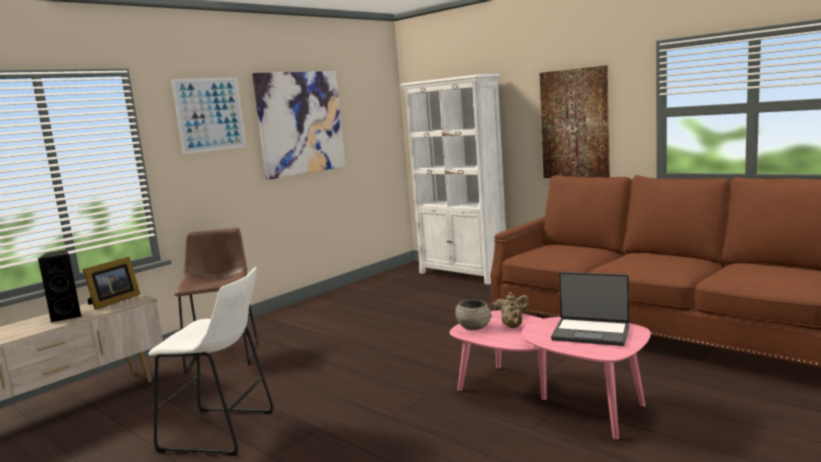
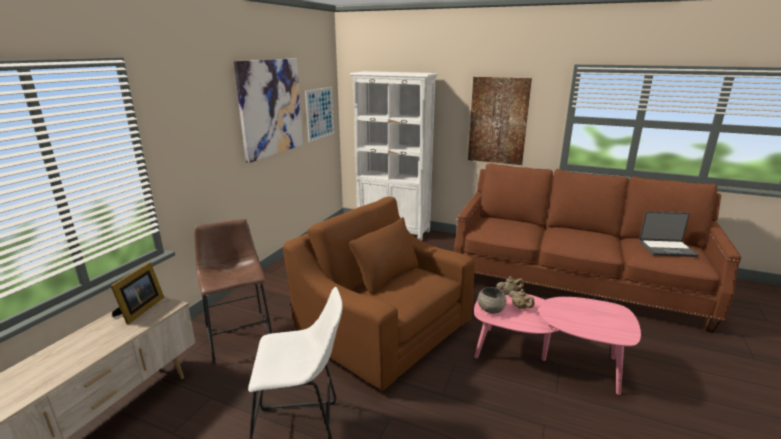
camera: 20 degrees left, 10 degrees up
(67, 316) = (100, 337): black speaker -> none
(210, 114) = (200, 104): picture -> picture (320, 113)
(373, 360) = (383, 330): none -> brown armchair
(591, 333) = (593, 315): laptop -> laptop (666, 249)

